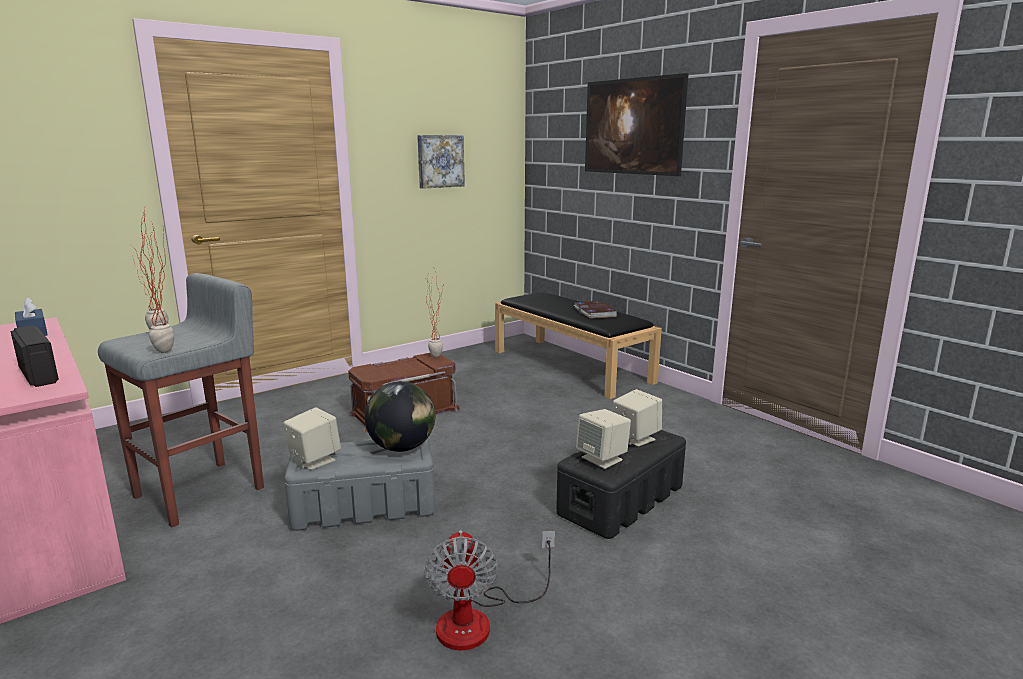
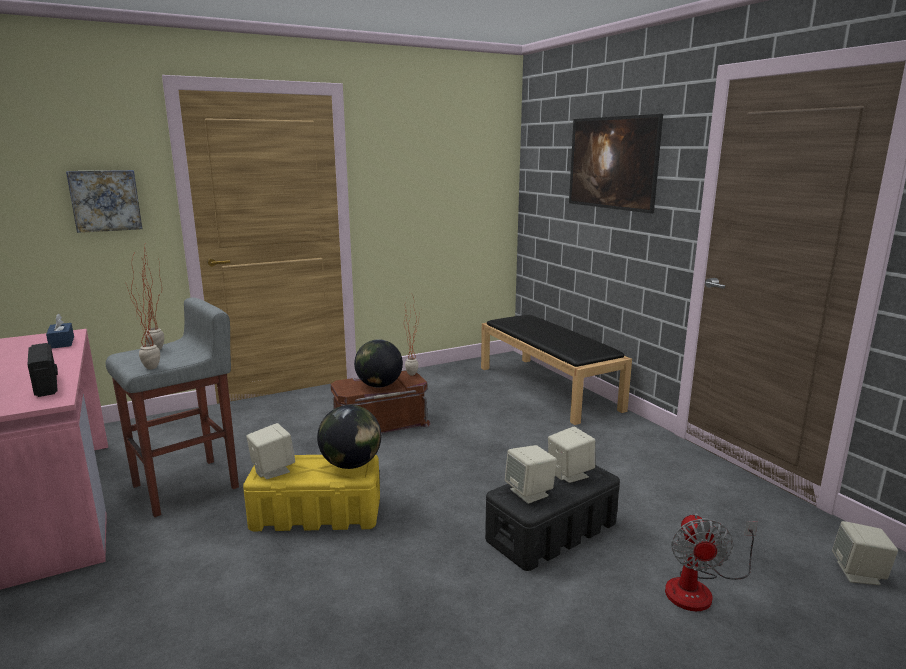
camera: 10 degrees right, 0 degrees up
(365, 506) = (317, 513): grey storage box -> yellow storage box
(403, 369) = (379, 385): none -> globe
(440, 161) = (434, 191): picture -> picture (105, 200)
(479, 620) = (382, 638): fan -> fan (699, 588)
(595, 312) = (570, 339): book -> none
(917, 508) = (859, 573): none -> beige speaker

